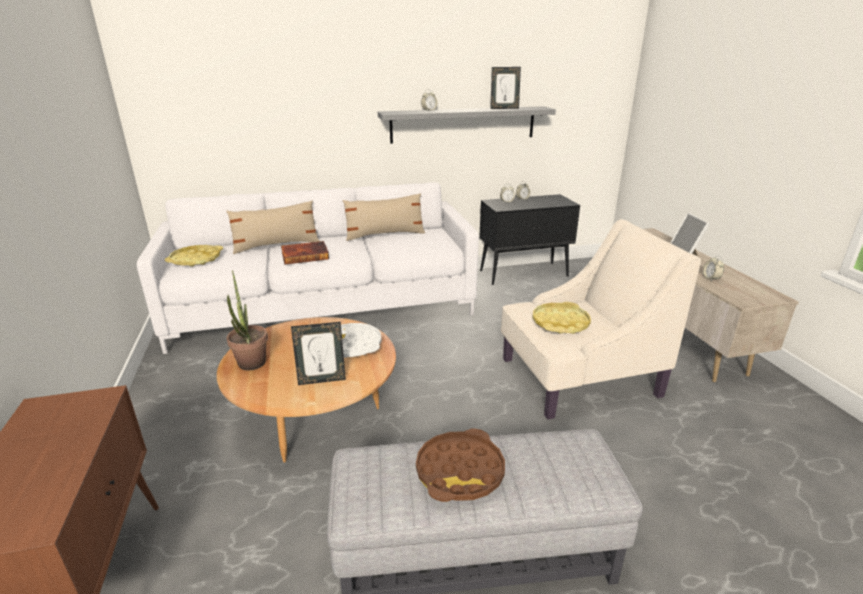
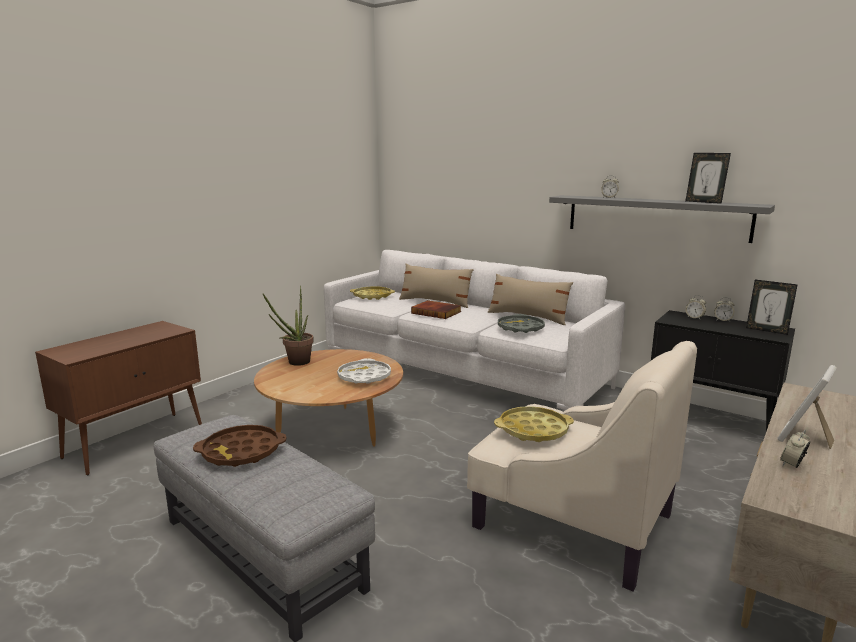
camera: 50 degrees right, 10 degrees down
(322, 380) = (308, 385): picture frame -> picture frame (767, 330)
(404, 246) = (520, 328): none -> grey tray

